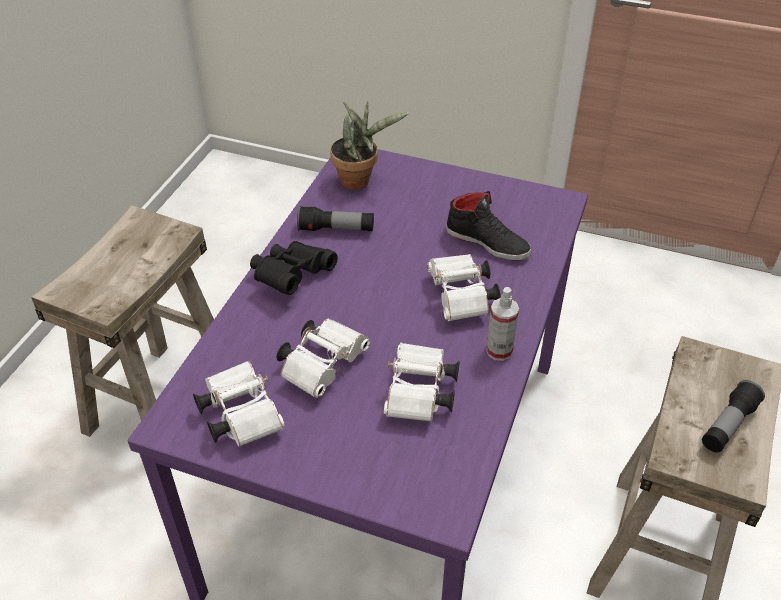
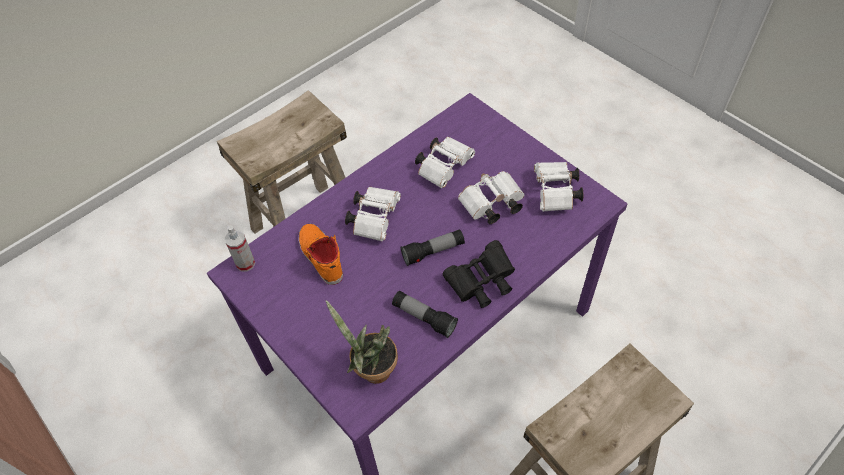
camera: 150 degrees left, 10 degrees up
(488, 242) = (320, 256): black shoe -> orange shoe
(499, 351) = (380, 174): spray bottle -> spray bottle (245, 263)
(728, 425) = (282, 127): flashlight -> flashlight (433, 252)

